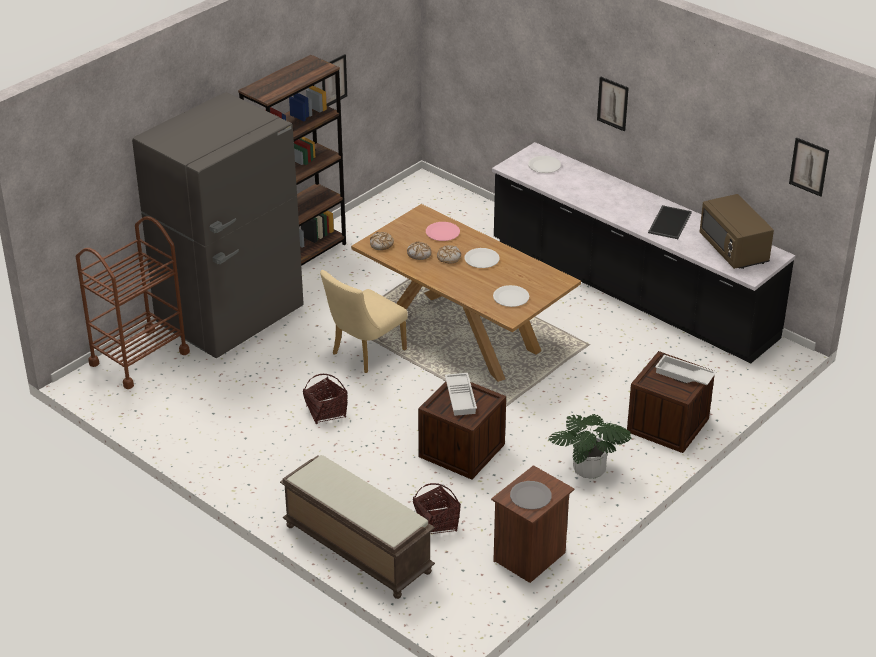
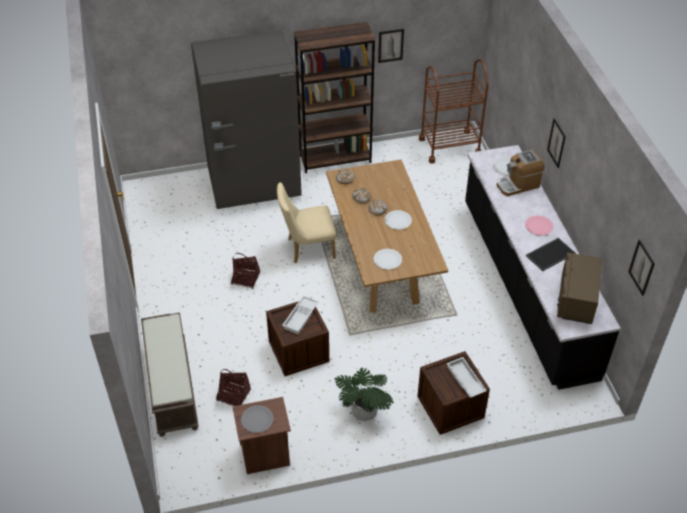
camera: 35 degrees right, 10 degrees up
(139, 358) = (179, 187): brown cart -> brown cart (449, 146)
(442, 232) = (392, 188): pink plate -> pink plate (538, 226)
(574, 176) = (518, 185): none -> coffee machine

